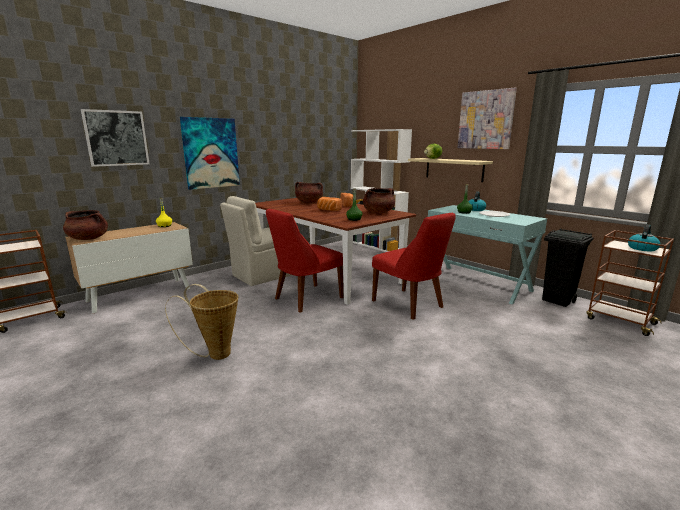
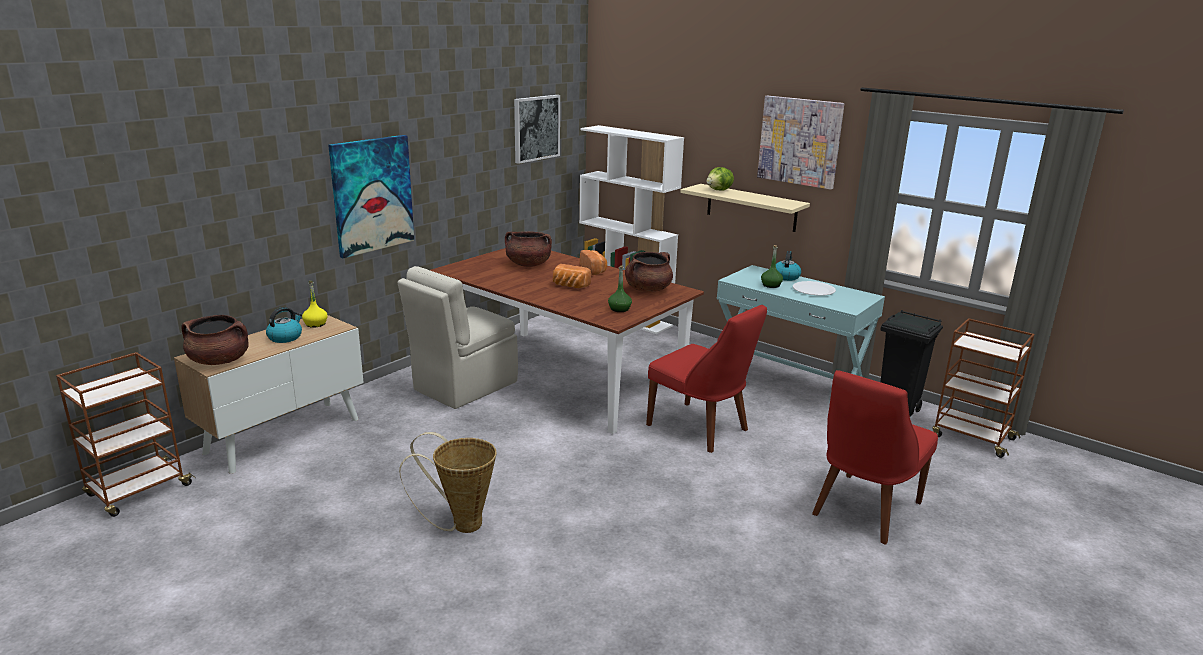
camera: 10 degrees left, 5 degrees up
(116, 138) = (241, 193): picture -> picture (536, 128)
(306, 299) = (549, 427): red chair -> red chair (863, 510)
(642, 248) = (998, 347): kettle -> kettle (285, 337)

